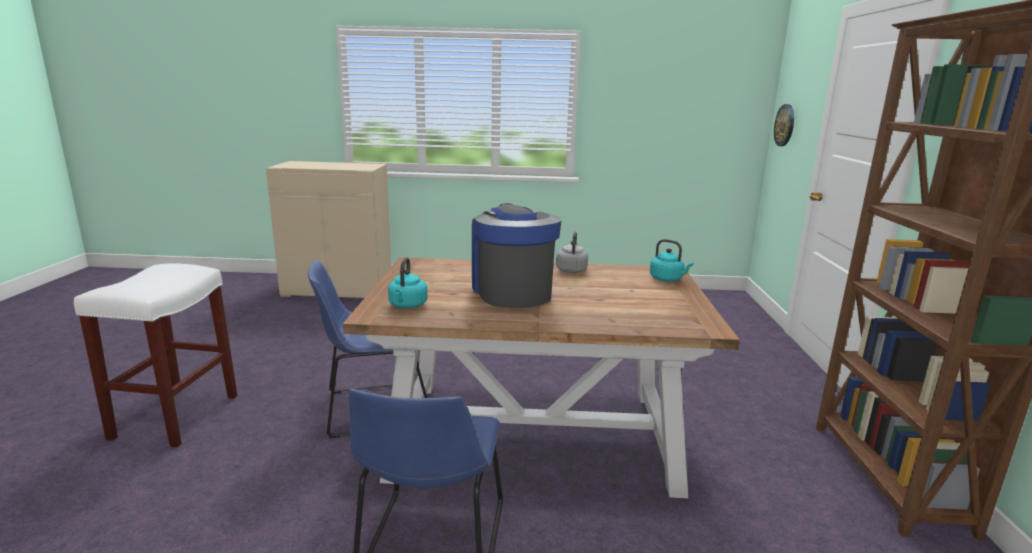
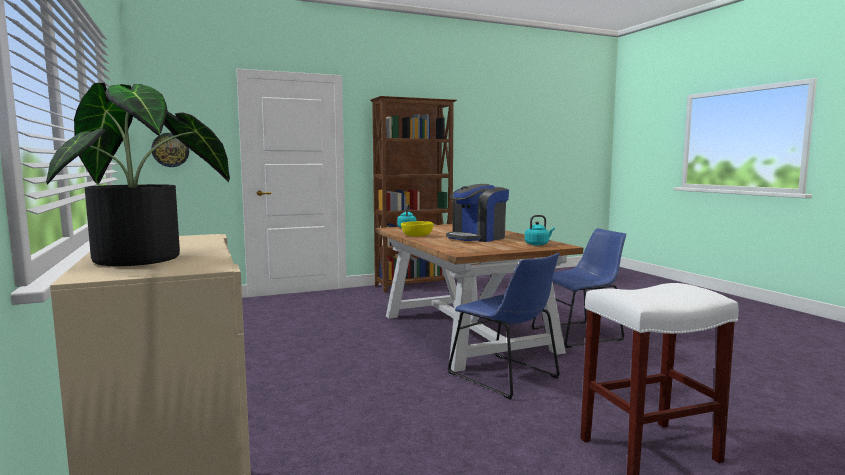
camera: 115 degrees left, 10 degrees down
(313, 164) = (148, 259): none -> potted plant
(571, 270) = (417, 235): grey kettle -> yellow bowl

